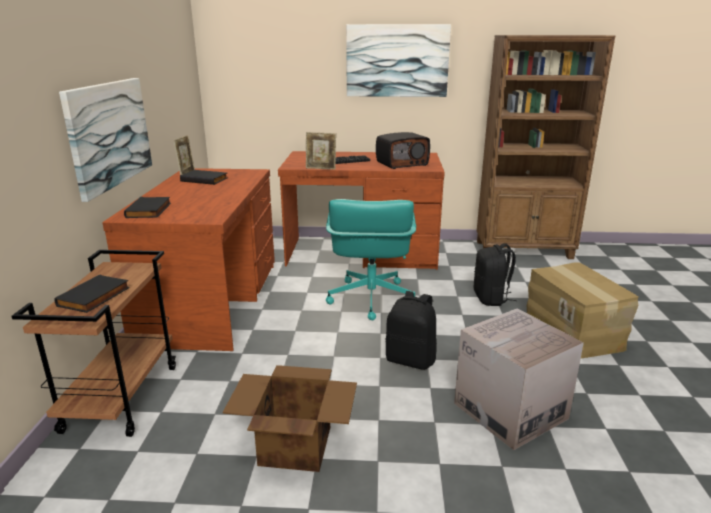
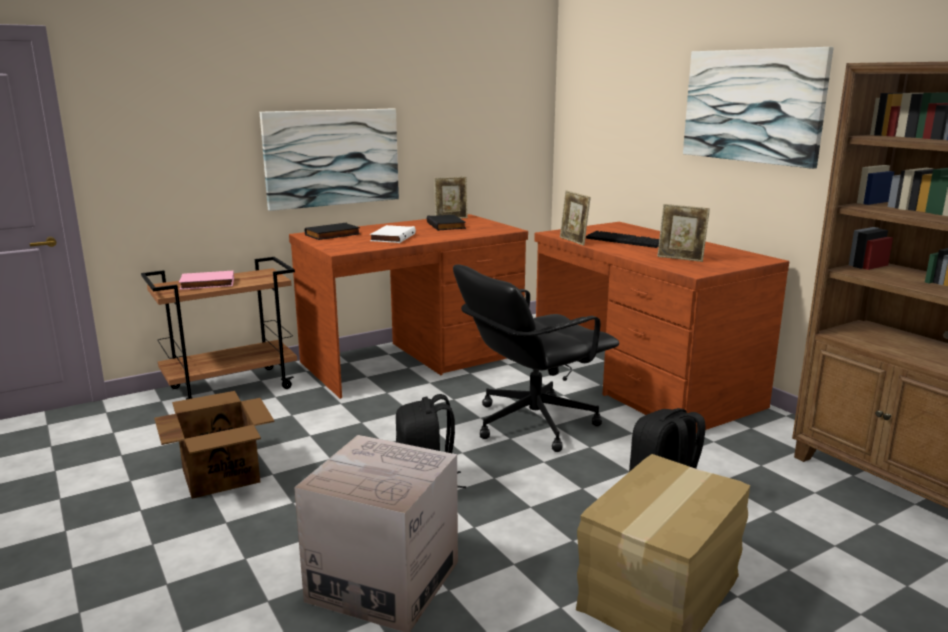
camera: 55 degrees right, 5 degrees down
(95, 297) = (207, 284): black book -> pink book
(204, 198) = (392, 237): none -> white book
(370, 299) = (532, 423): turquoise office chair -> black office chair
(402, 163) = (680, 259): radio -> picture frame

